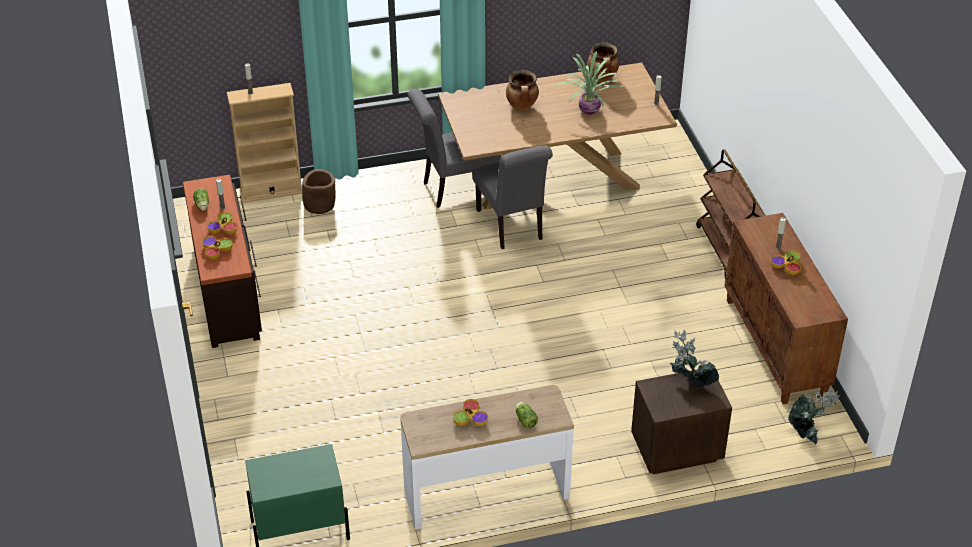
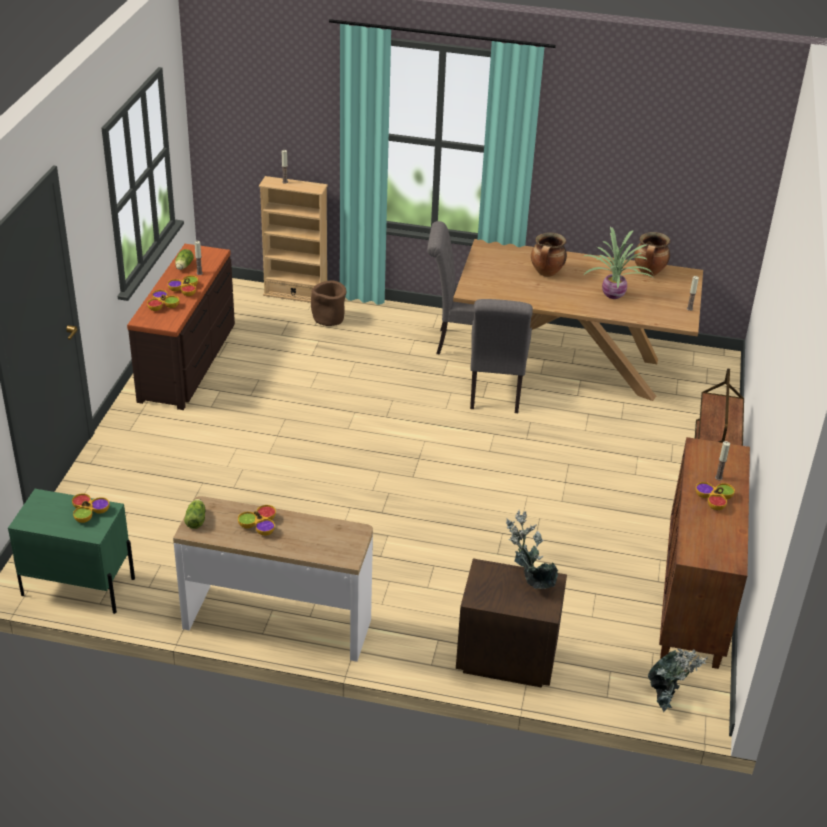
camera: 25 degrees right, 5 degrees down
(309, 462) = (89, 512): none -> bowl
(525, 419) = (313, 546): lettuce -> lettuce (196, 519)

